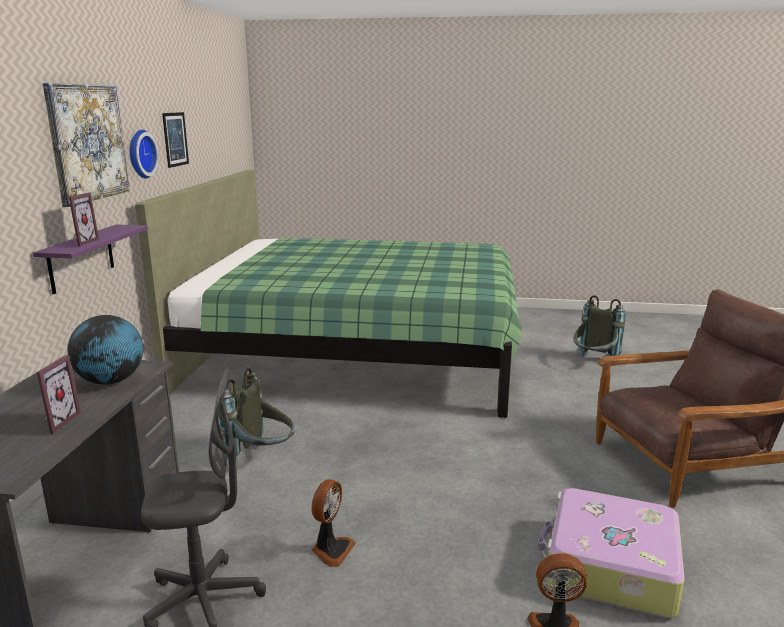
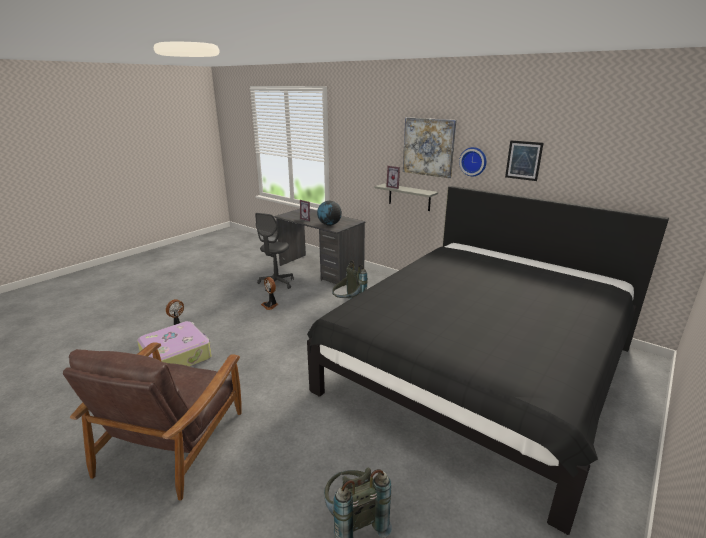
camera: 120 degrees right, 5 degrees up
(81, 258) = (409, 197): purple shelf -> grey shelf
(357, 351) = (479, 369): green bed -> black bed

